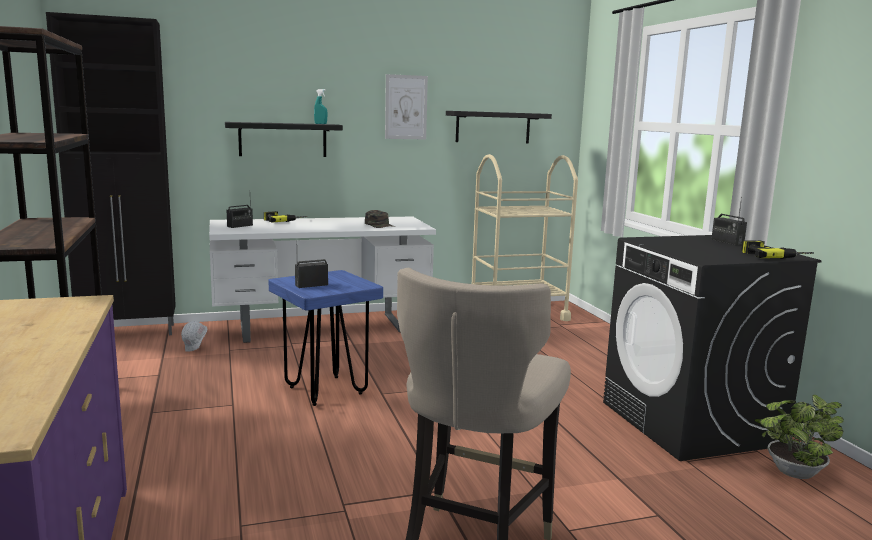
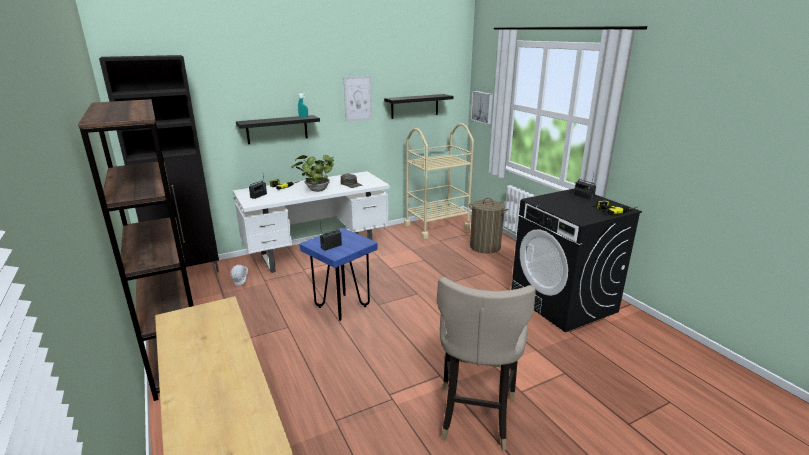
camera: 10 degrees left, 10 degrees up
(584, 343) = (485, 247): none -> laundry basket
(598, 134) = (482, 107): none -> picture
(792, 474) = (625, 332): potted plant -> potted plant (316, 190)

